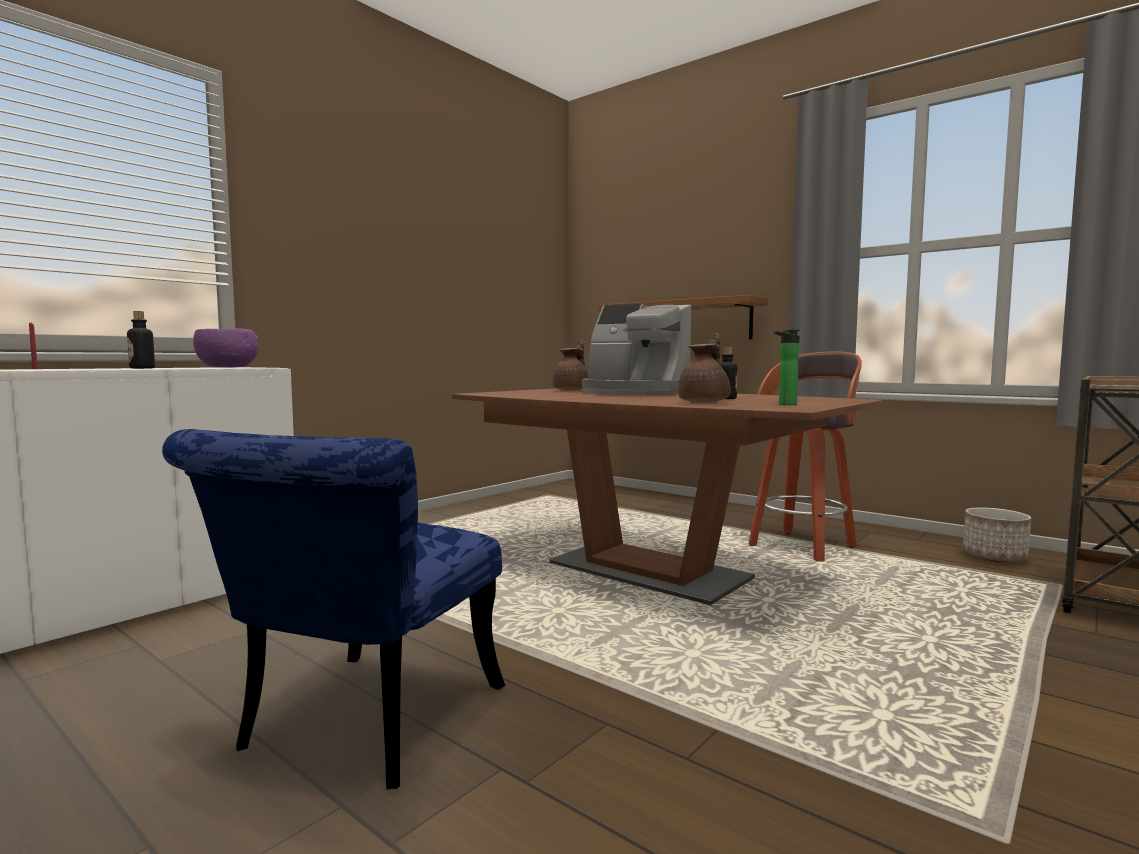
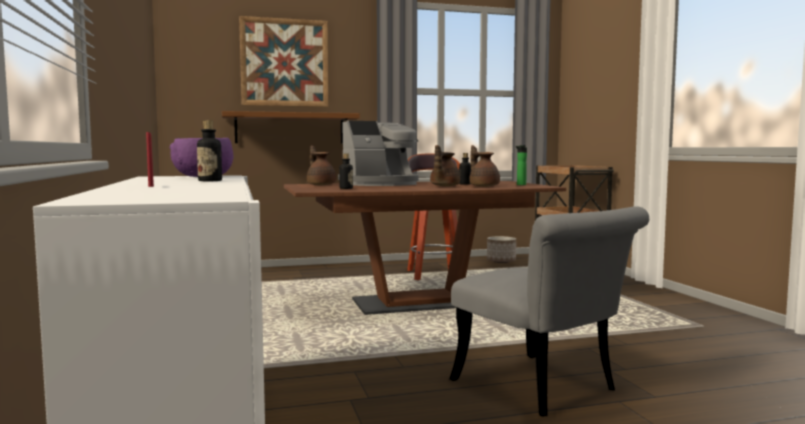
camera: 55 degrees left, 0 degrees up
(359, 727) = (544, 389): blue chair -> grey chair
(536, 393) = (346, 188): none -> bottle
(662, 398) = (444, 186): none -> brown teapot
(685, 238) = (284, 62): none -> picture

